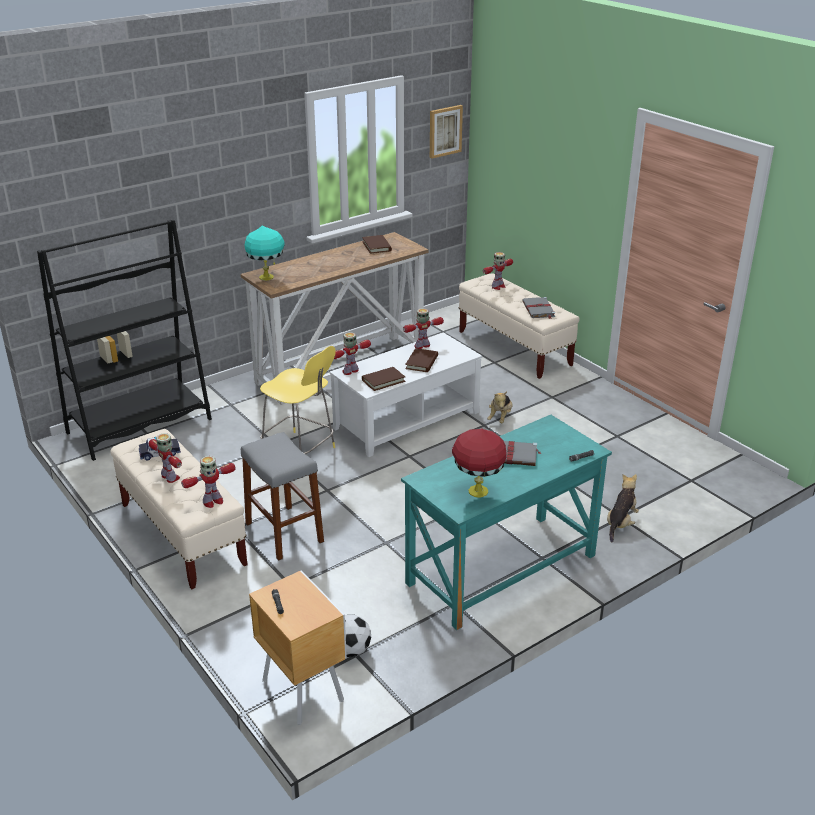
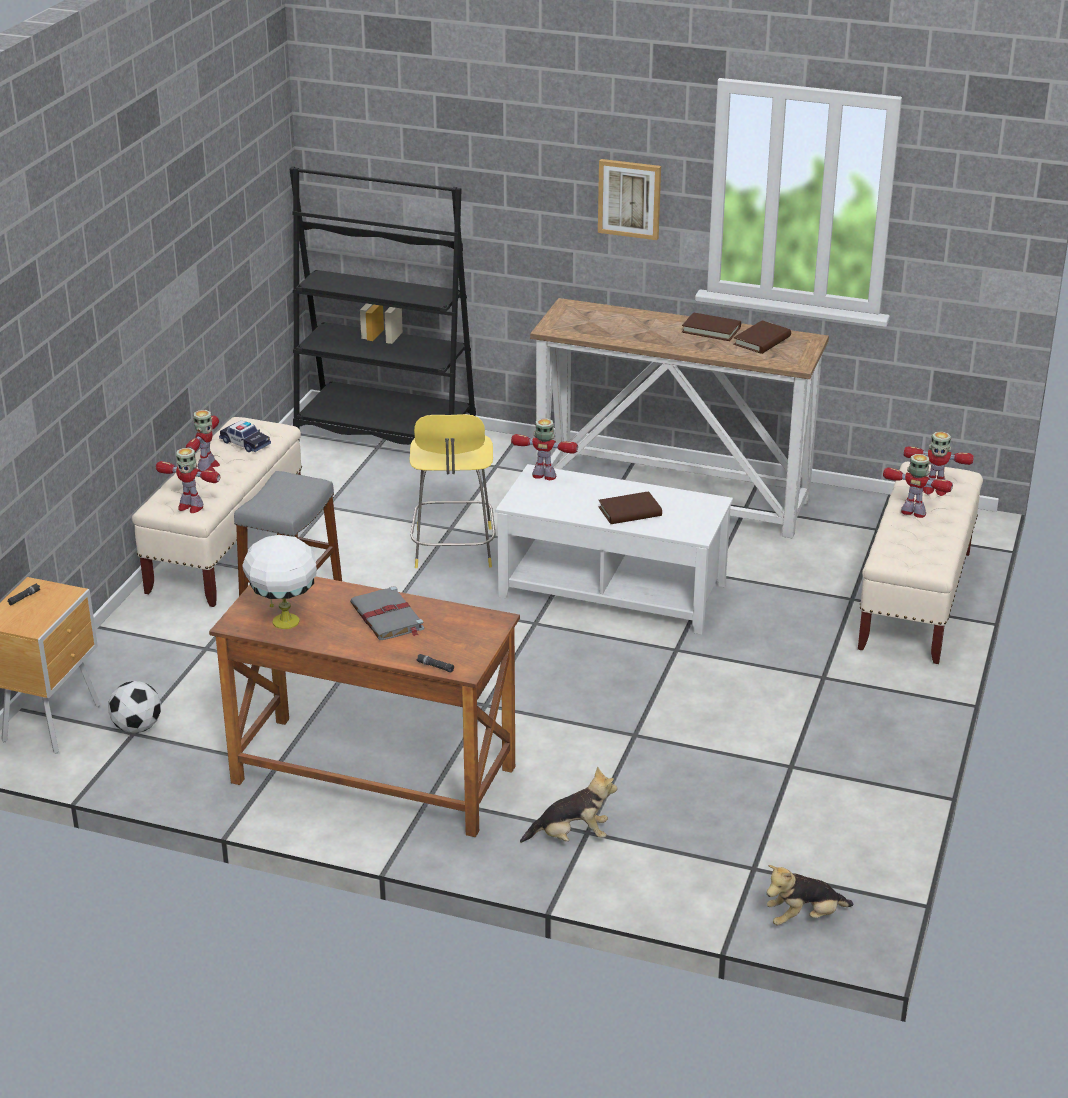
camera: 55 degrees right, 0 degrees up
(267, 277) = (570, 314): turquoise table lamp -> none
(383, 381) = (550, 504): brown book -> brown book (711, 330)
(422, 346) = (673, 497): toy robot -> toy robot (914, 513)
(445, 131) = (979, 210): picture -> picture (629, 198)
(477, 492) = (284, 621): red table lamp -> white table lamp
(500, 417) = (712, 655): plush toy -> plush toy (804, 918)
(502, 570) = (373, 776): turquoise desk -> brown desk
(538, 309) = (911, 543): grey book -> none

